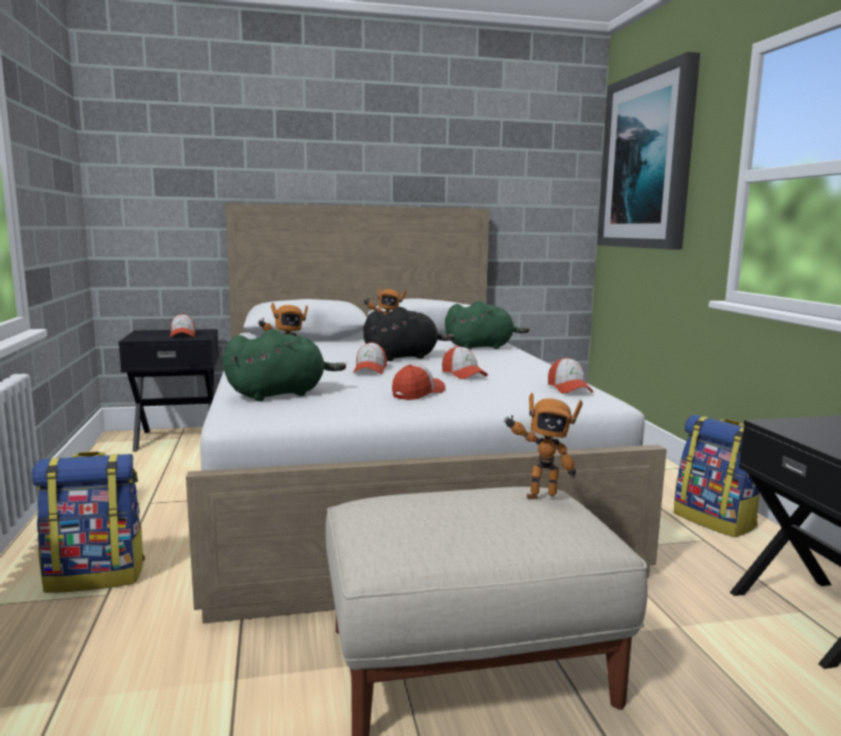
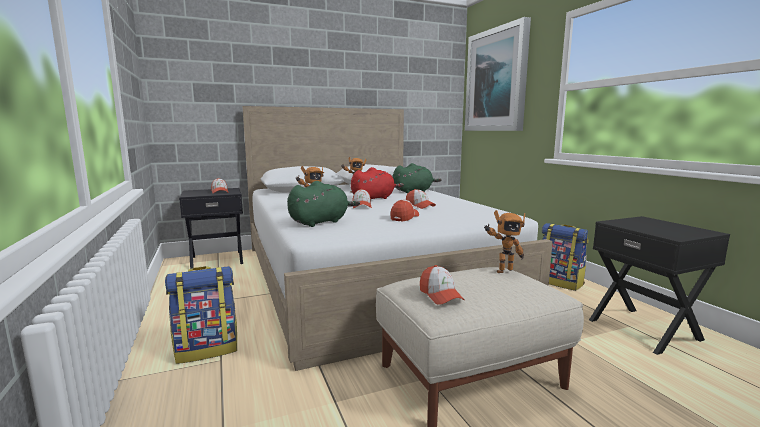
camera: 10 degrees left, 0 degrees up
(404, 357) = (374, 198): black plush toy -> red plush toy
(569, 389) = (487, 210): cap -> cap (440, 295)

